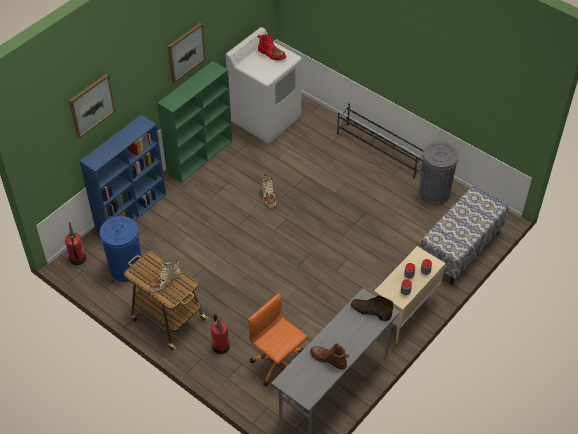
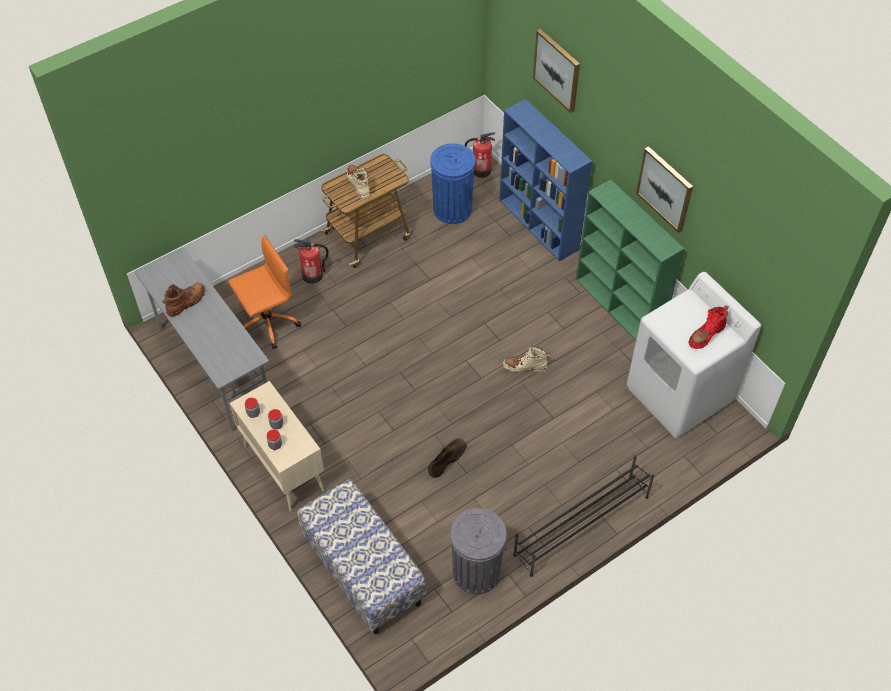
camera: 105 degrees right, 5 degrees up
(370, 311) = (231, 358): brown boot -> brown boot (447, 459)

